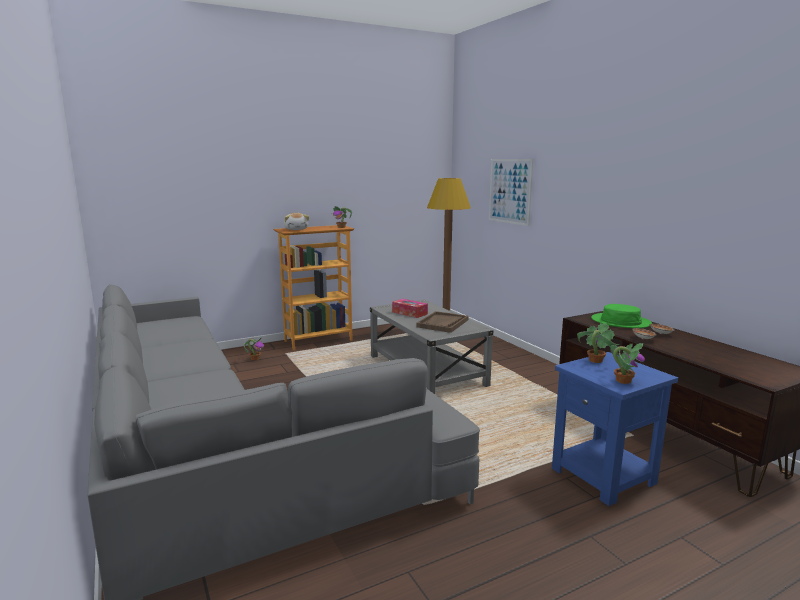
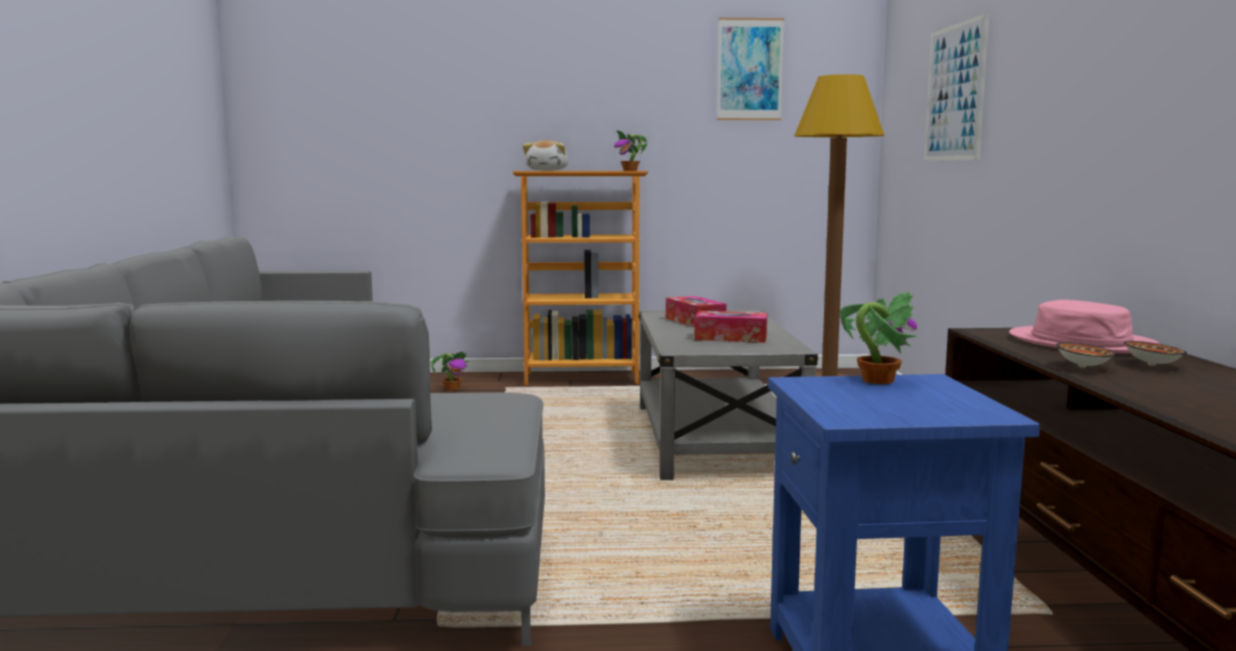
camera: 25 degrees right, 5 degrees down
(391, 168) = (749, 69): none -> picture
(443, 323) = (731, 338): brown tray -> tissue box
(620, 322) = (1081, 342): green hat -> pink hat
(623, 381) = (874, 411): potted plant -> none

